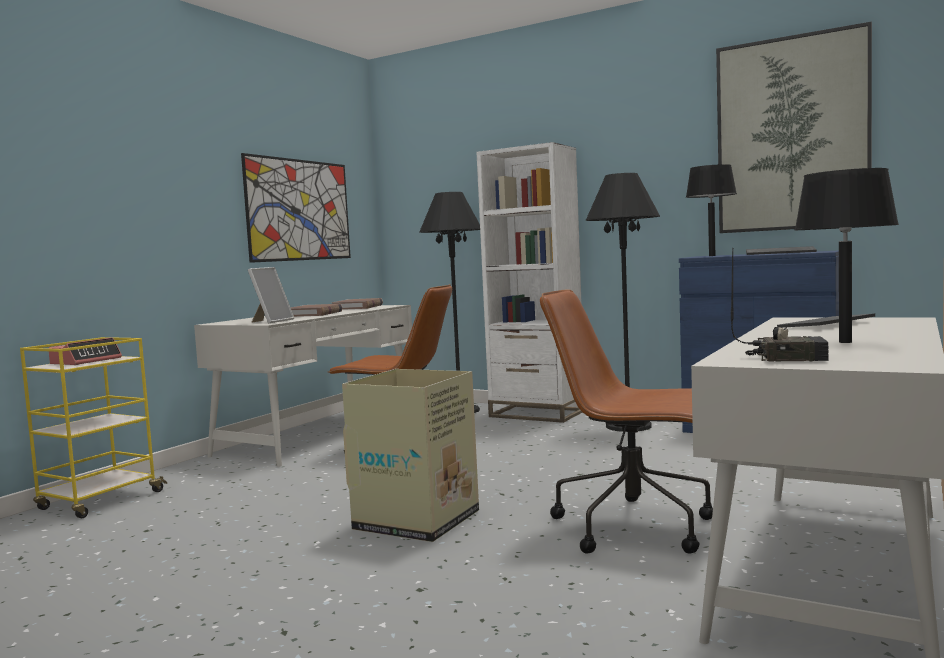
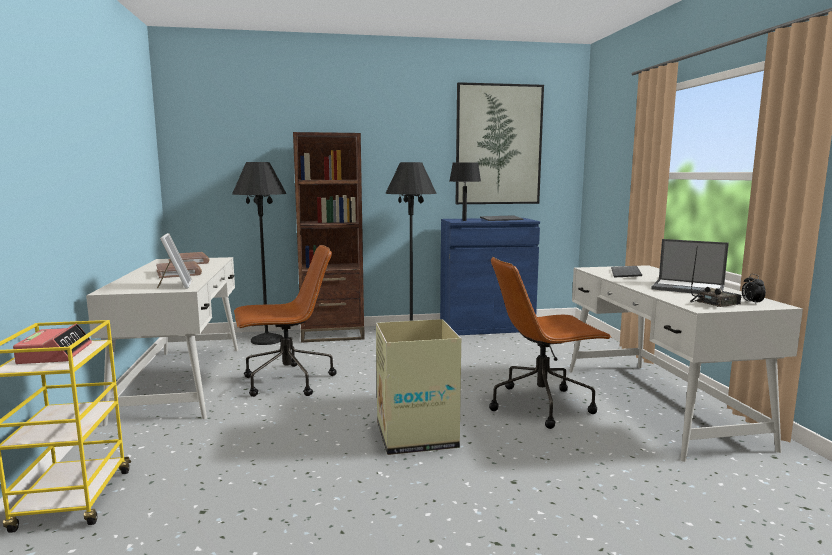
camera: 40 degrees left, 5 degrees up
(299, 210) = (125, 170): picture -> none
(537, 414) = (332, 334): white bookcase -> brown bookcase
(845, 342) = (689, 288): black table lamp -> laptop
(867, 361) = (751, 303): none -> alarm clock

